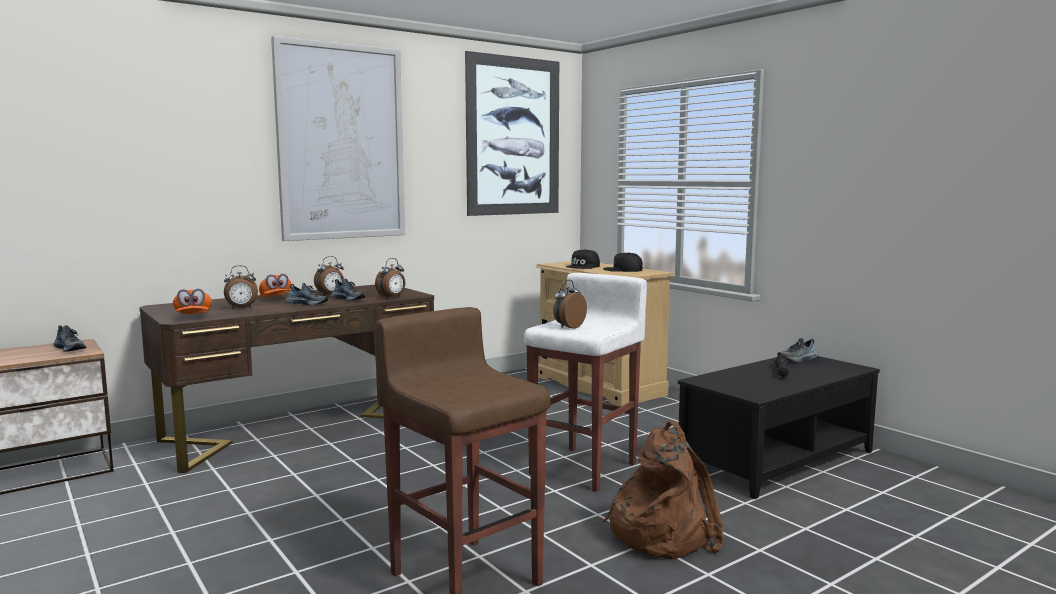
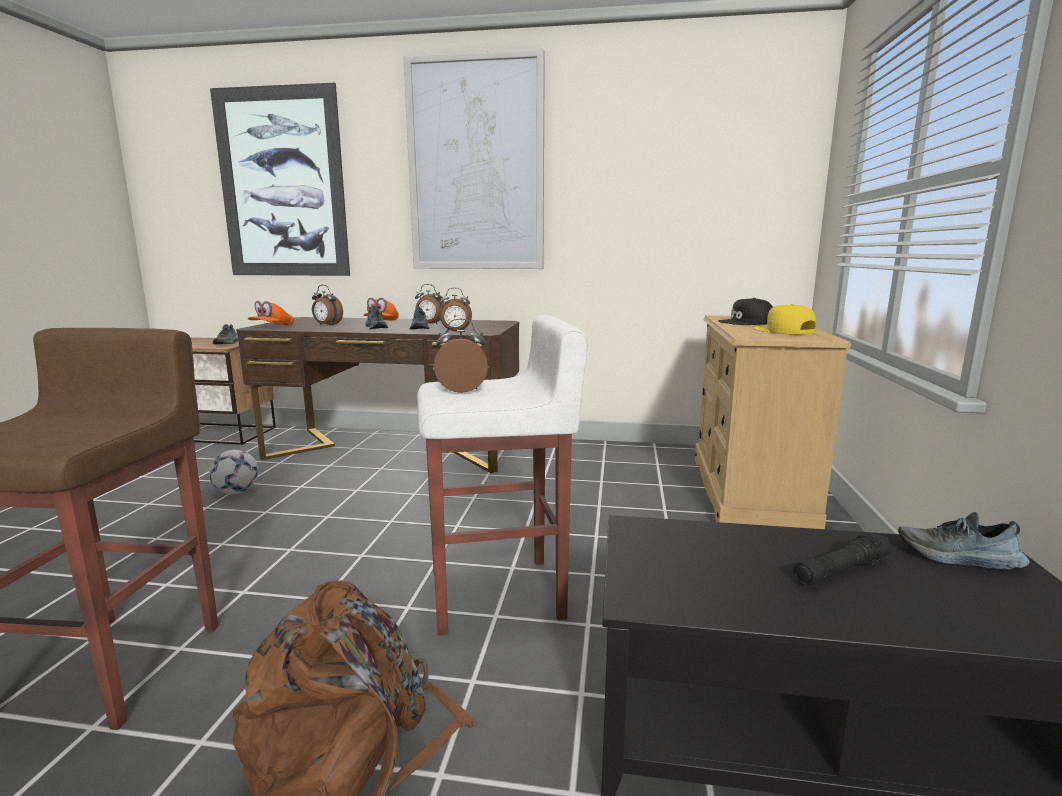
camera: 45 degrees right, 5 degrees up
(243, 496) = (236, 492): none -> football
(513, 136) = (706, 146): picture -> picture (282, 184)
(623, 270) = (783, 331): black cap -> yellow cap

